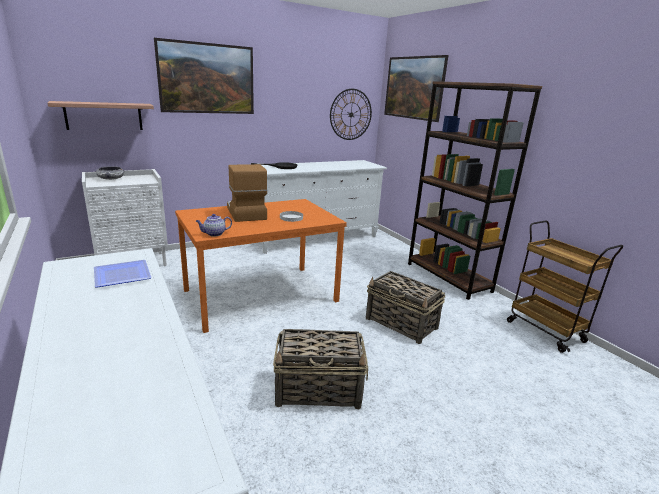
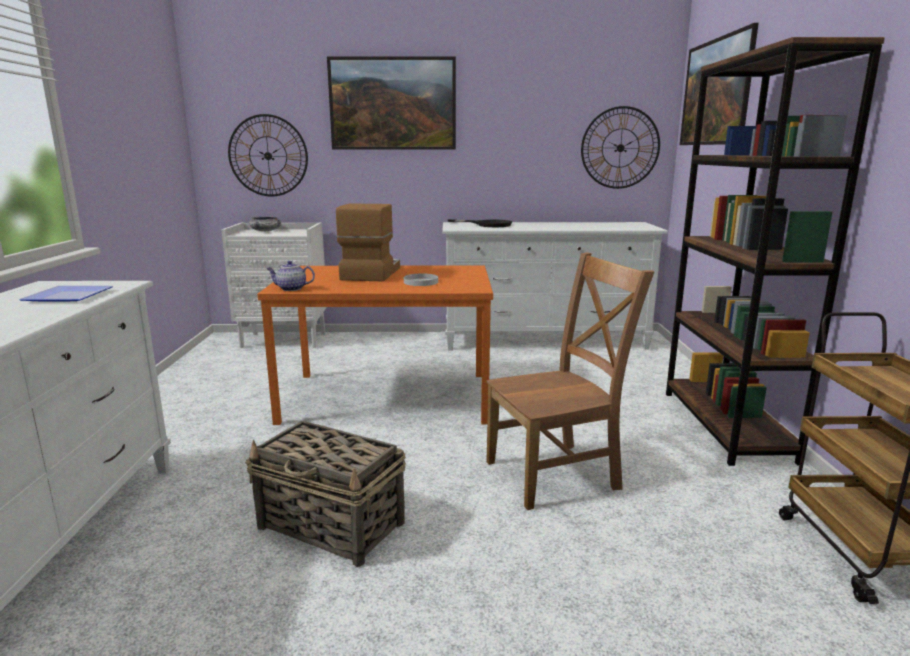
camera: 30 degrees right, 5 degrees down
(104, 116) = (268, 156): shelf -> wall clock
(402, 324) = (557, 474): basket -> brown chair

